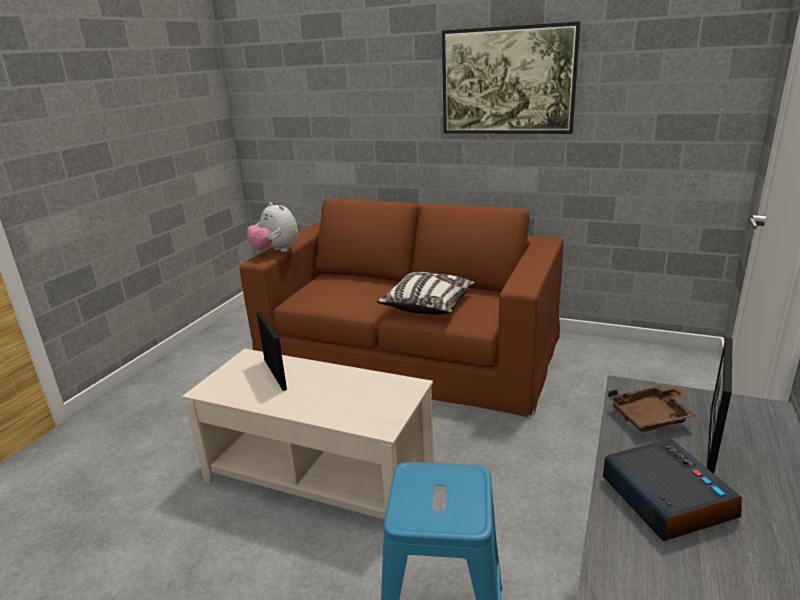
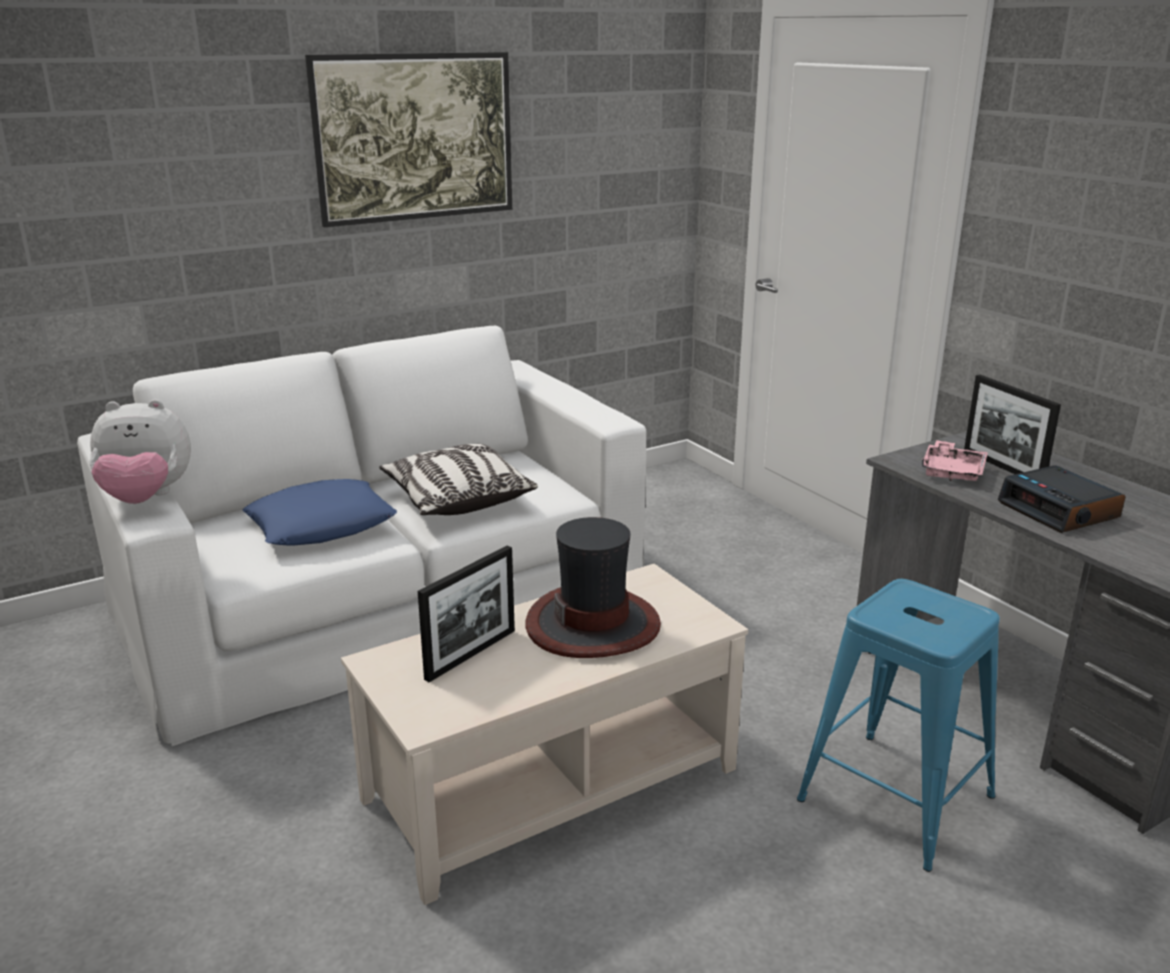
camera: 55 degrees left, 0 degrees up
(275, 374) = (471, 654): picture frame -> picture frame turned 120 degrees clockwise
(339, 392) = (593, 624): none -> hat
(356, 292) = (322, 524): none -> blue pillow
(410, 349) = (381, 599): brown sofa -> white sofa
(651, 417) = (952, 471): brown tray -> pink tray
(665, 497) = (1059, 510): alarm clock -> alarm clock turned 135 degrees counterclockwise

